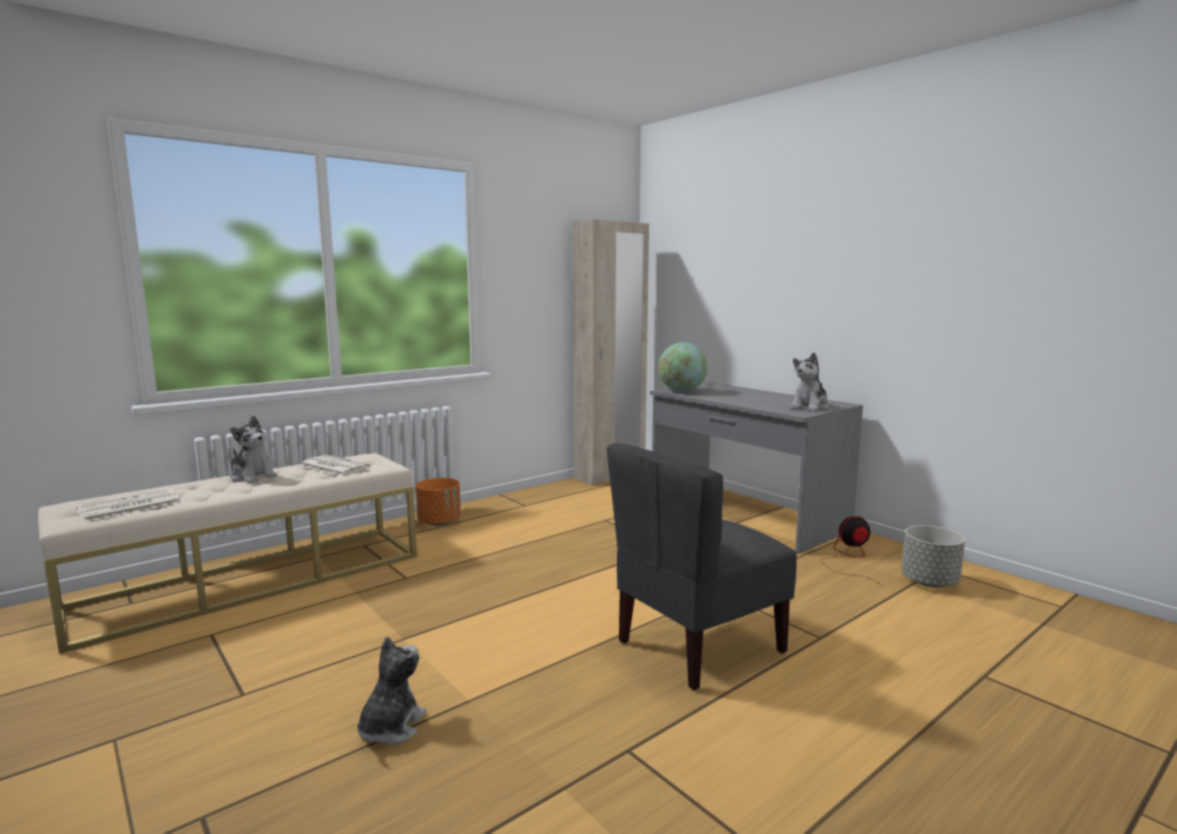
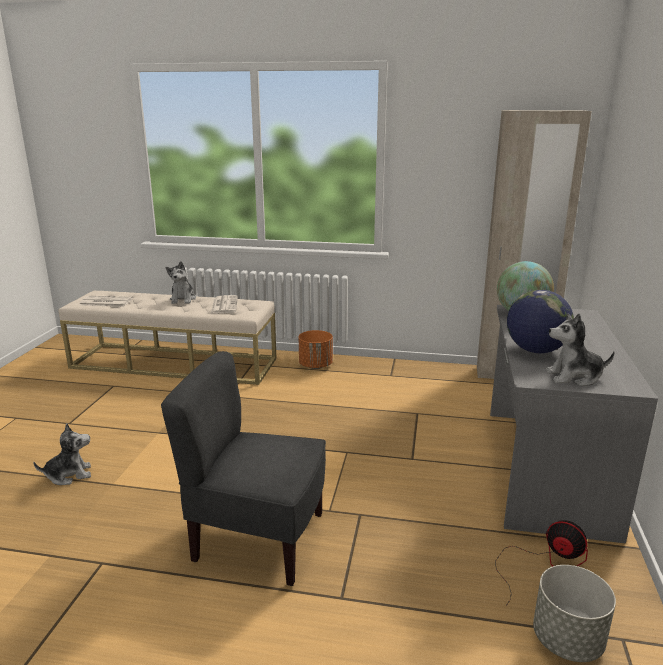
camera: 50 degrees right, 10 degrees up
(753, 403) = (535, 350): none -> globe

